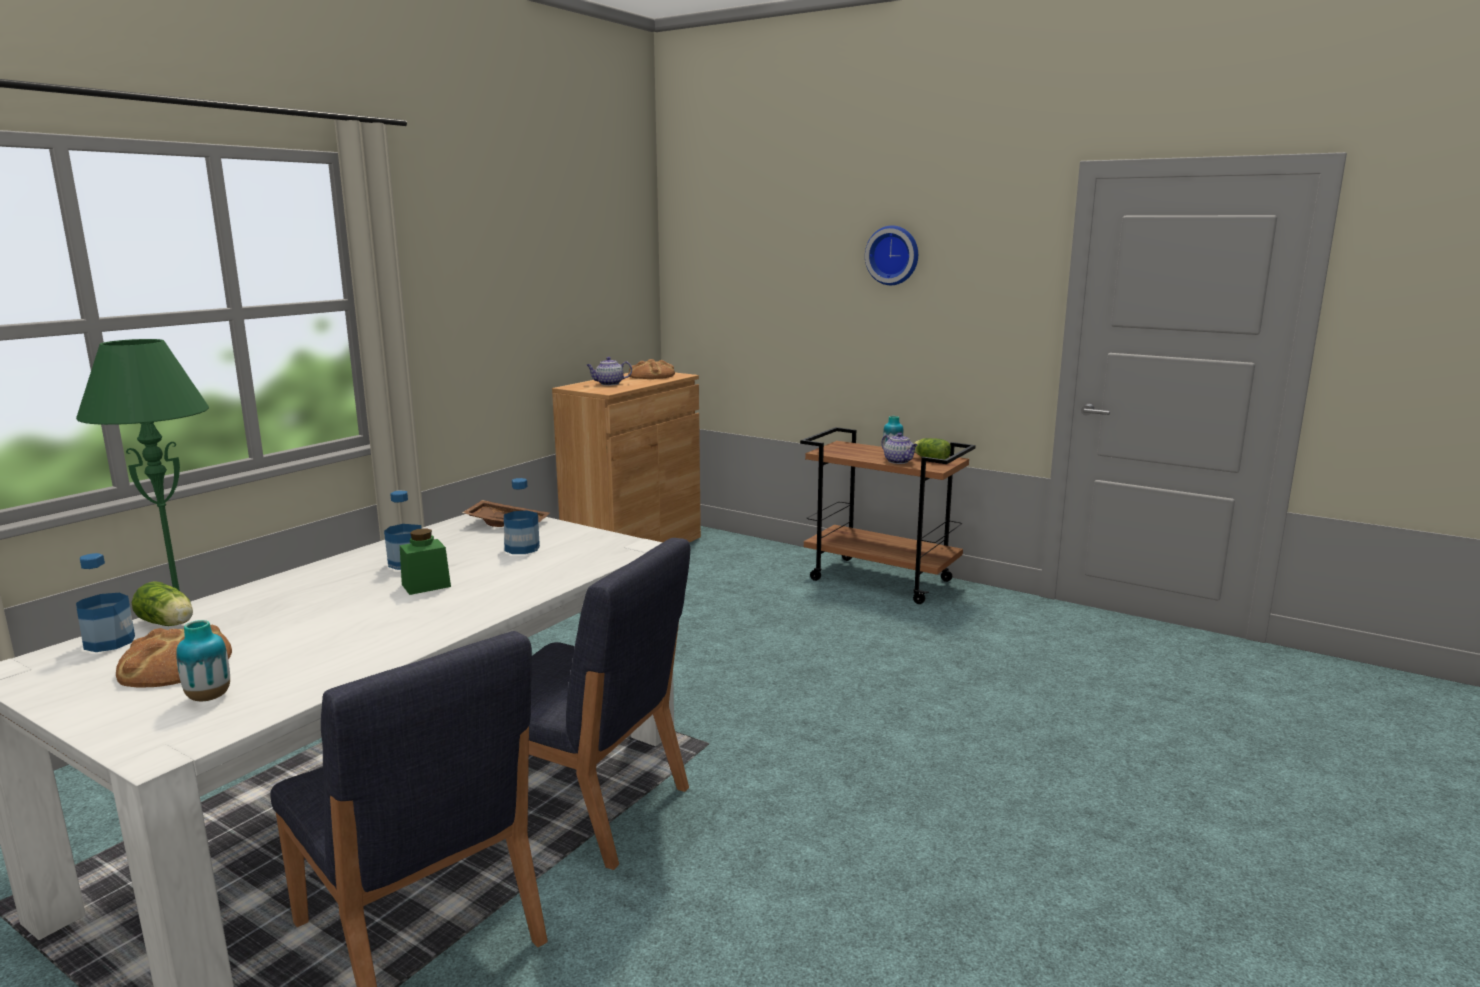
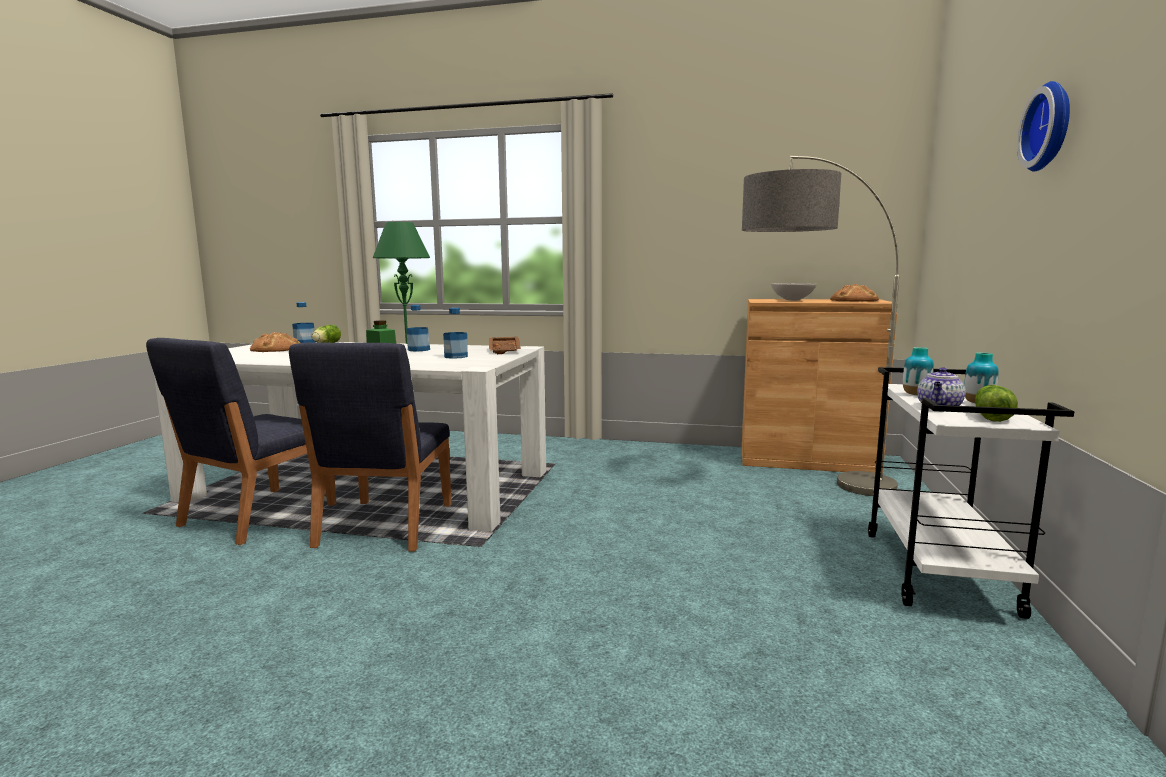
camera: 70 degrees right, 5 degrees down
(209, 697) = (235, 355): vase -> vase (916, 395)
(609, 384) = (791, 300): teapot -> white bowl
(708, 572) = (805, 491): none -> floor lamp
(882, 580) = (939, 572): brown cart -> white cart

